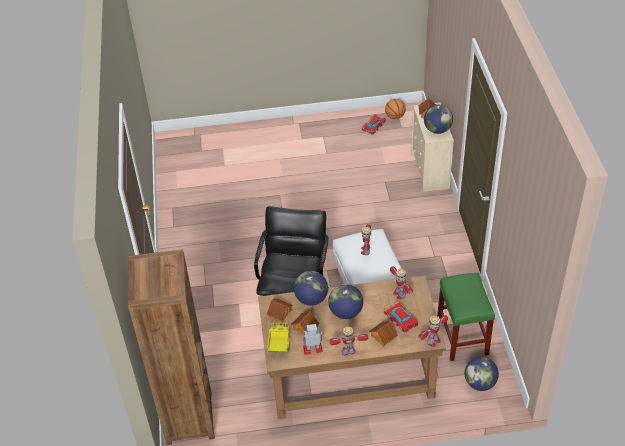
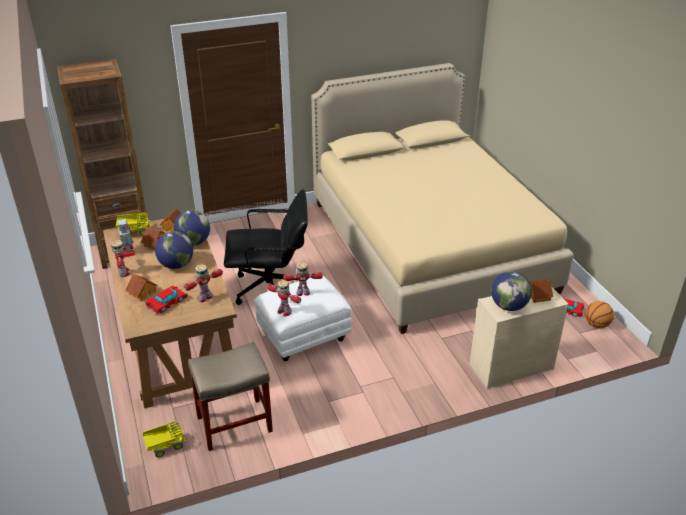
camera: 75 degrees right, 10 degrees down
(264, 183) = (428, 245): none -> beige bed
(433, 341) = (134, 328): toy robot -> toy robot (284, 311)
(462, 336) = (235, 423): green stool -> beige stool
(480, 383) = (164, 446): globe -> toy truck

